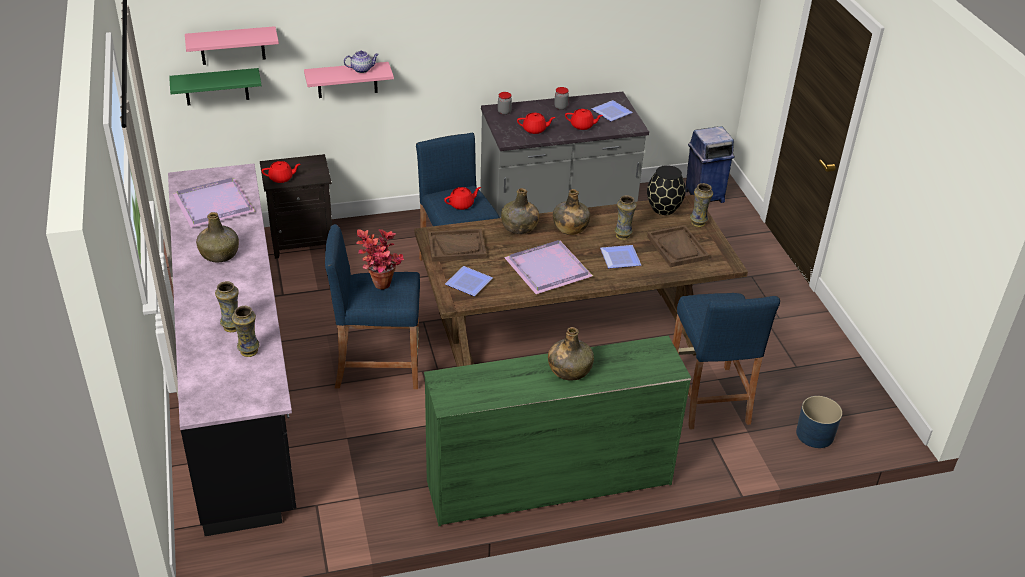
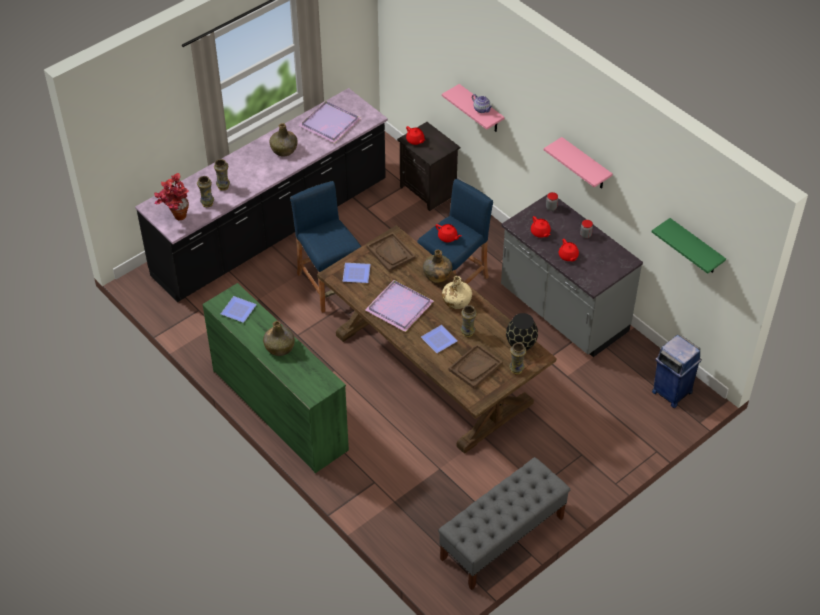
camera: 65 degrees right, 10 degrees up
(216, 87) = (415, 57): green shelf -> green shelf (695, 247)
(232, 45) = (425, 39): pink shelf -> pink shelf (585, 165)
(381, 289) = (328, 237): potted plant -> potted plant (175, 217)
(570, 227) = (456, 301): green bottle -> beige bottle
(611, 111) = (604, 265): plate -> plate (240, 310)
(708, 397) = (415, 468): blue stool -> none
(814, 434) = (416, 542): blue planter -> none
(836, 368) = (502, 539): none -> grey bench

